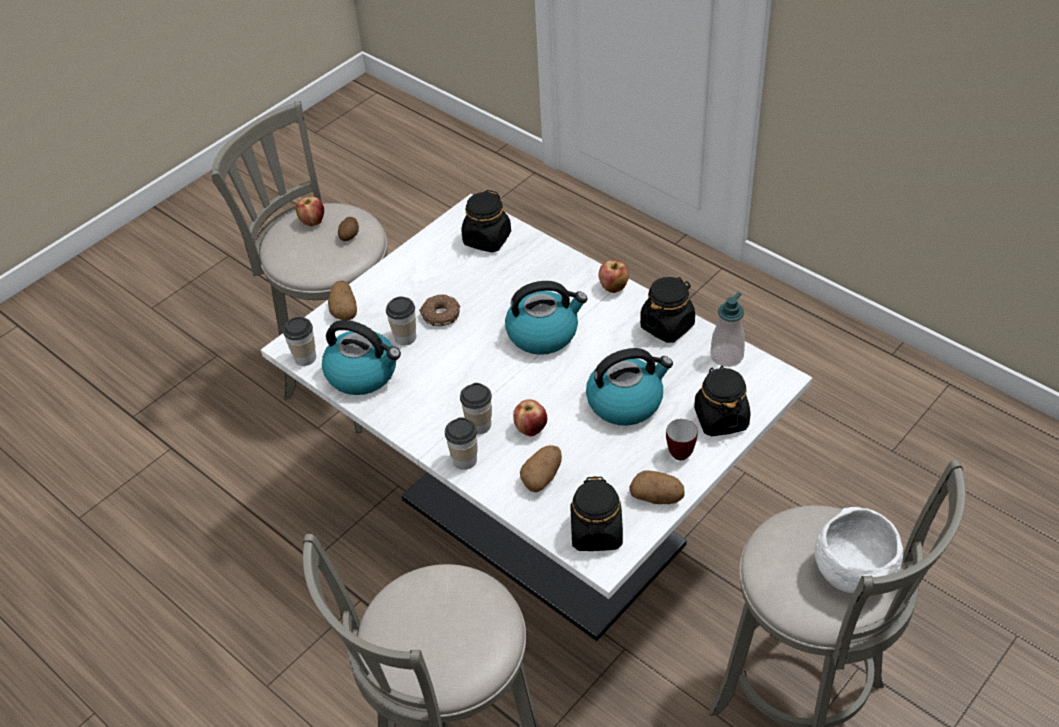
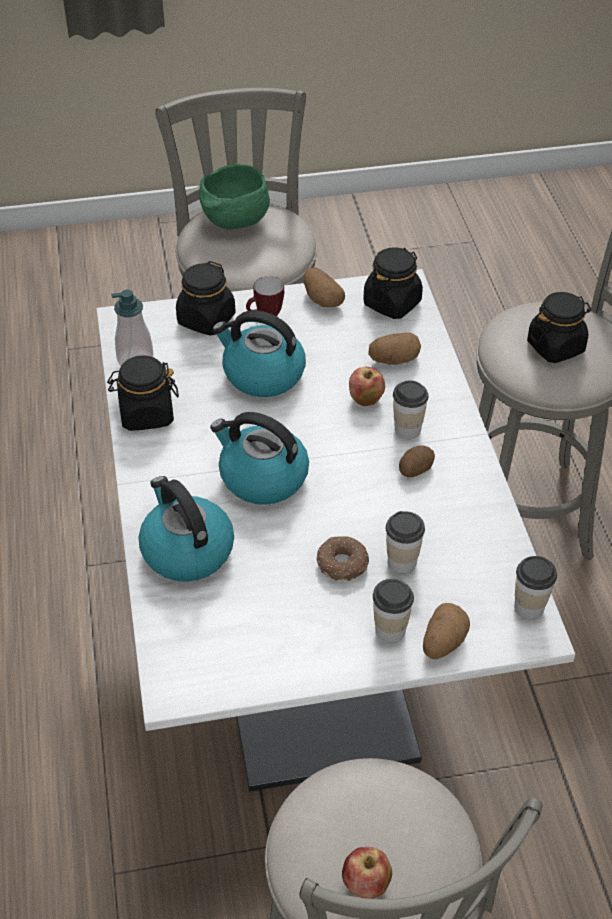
camera: 145 degrees left, 0 degrees up
(350, 235) = (335, 815): potato -> potato (415, 469)
(363, 373) = (477, 548): kettle -> kettle (186, 550)
(464, 460) = (447, 408): cup -> cup (390, 630)
(487, 239) = (199, 631): black jar -> black jar (556, 347)
(613, 288) = (144, 481): apple -> none
(852, 571) = (235, 222): white bowl -> green bowl

